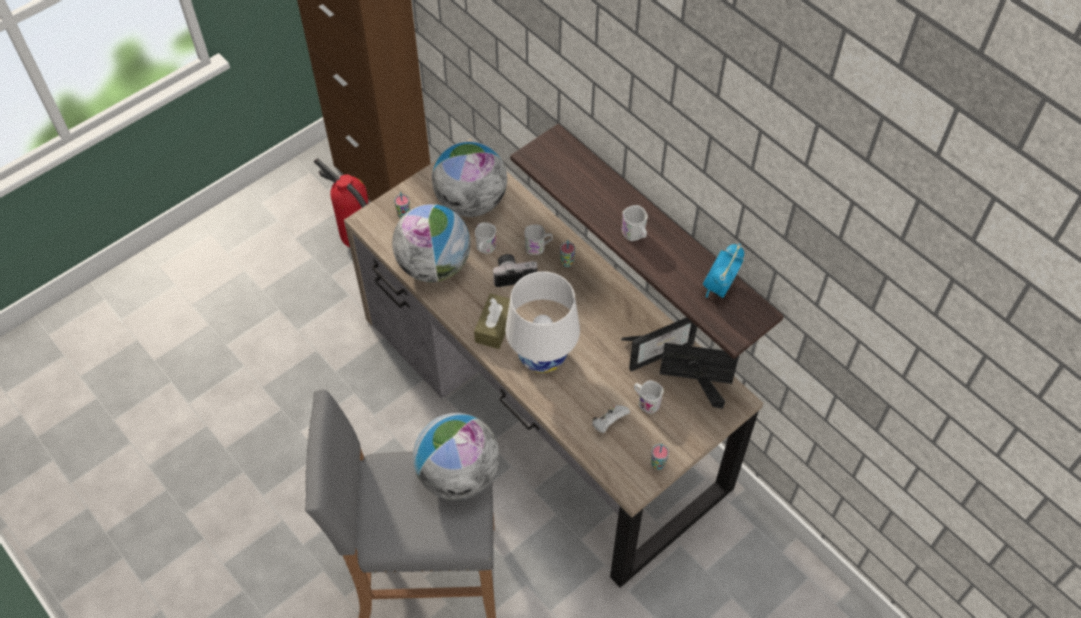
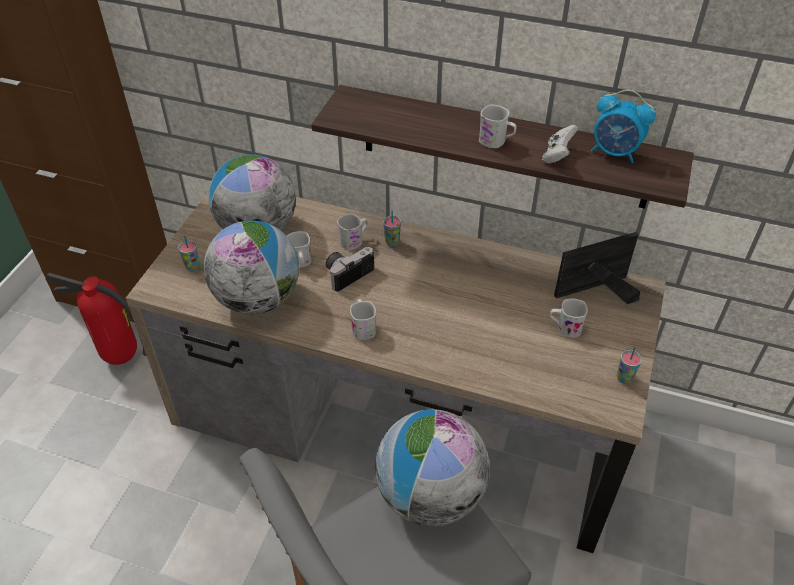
camera: 30 degrees left, 10 degrees down
(494, 326) = (363, 327): brown tissue box -> white mug
(542, 356) = (432, 333): white table lamp -> none
(609, 423) = (547, 364): white game controller -> white game controller (557, 156)
(659, 350) = (538, 278): picture frame -> none
(719, 287) = (615, 152): alarm clock -> alarm clock turned 60 degrees counterclockwise

